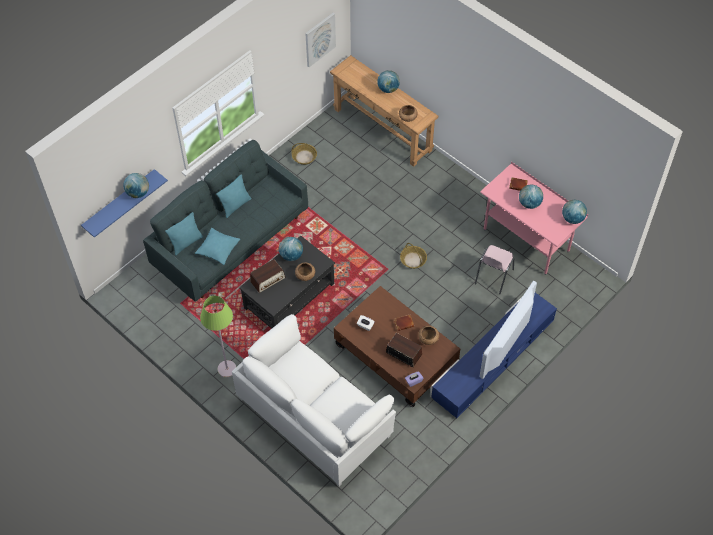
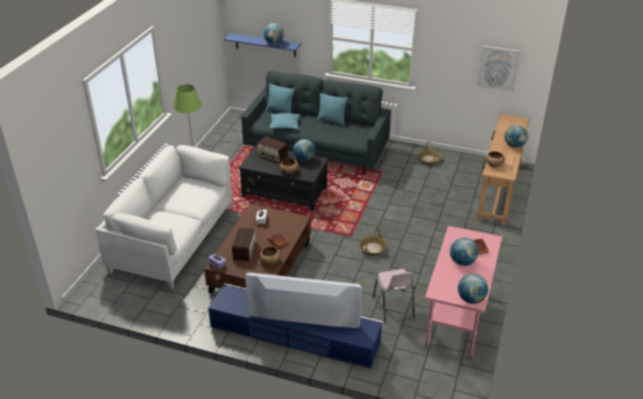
camera: 65 degrees right, 20 degrees down
(493, 277) = (393, 307): pink chair -> pink chair turned 105 degrees counterclockwise

